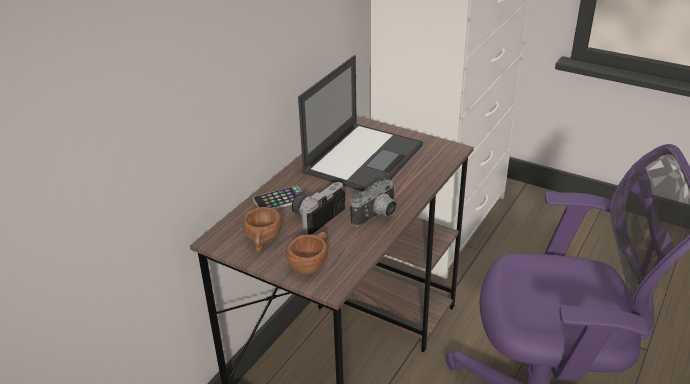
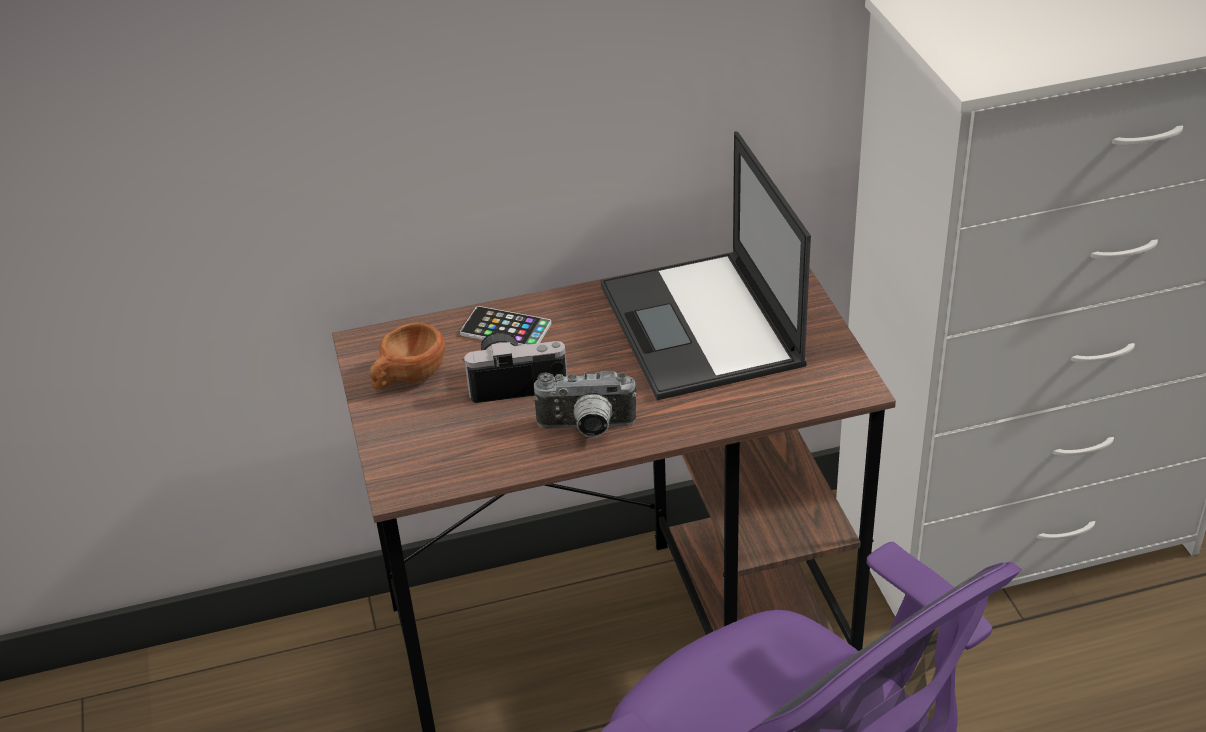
camera: 45 degrees right, 5 degrees up
(311, 264) = (418, 443): brown cup -> none
(364, 158) = (702, 327): laptop -> laptop turned 90 degrees clockwise

